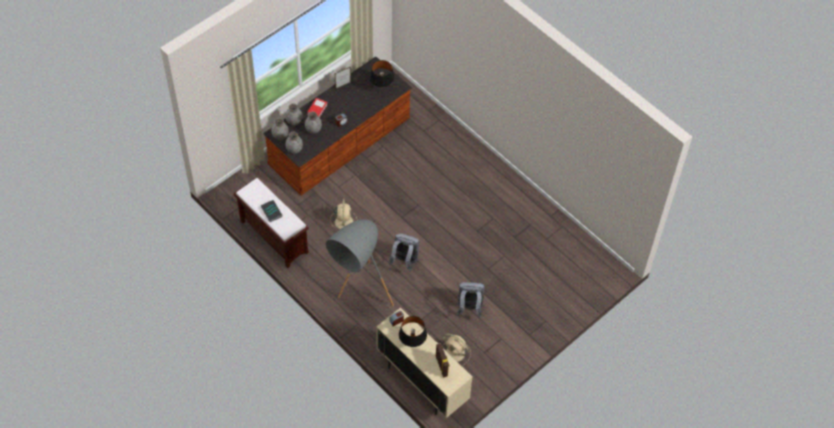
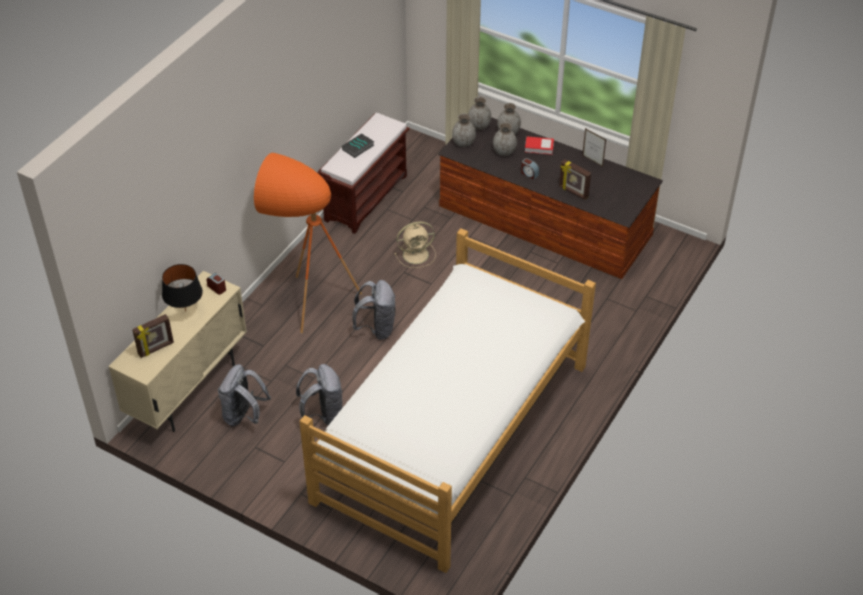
camera: 75 degrees right, 10 degrees down
(359, 295) = (306, 296): grey floor lamp -> orange floor lamp
(369, 105) = (573, 192): none -> picture frame
(382, 88) = (610, 198): black table lamp -> none
(456, 354) = (244, 416): beige fan -> grey backpack
(505, 243) = (451, 432): none -> bed

